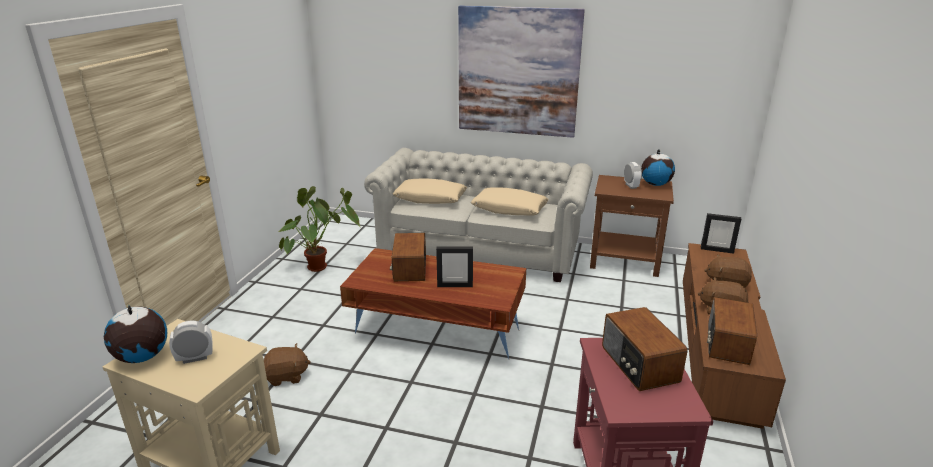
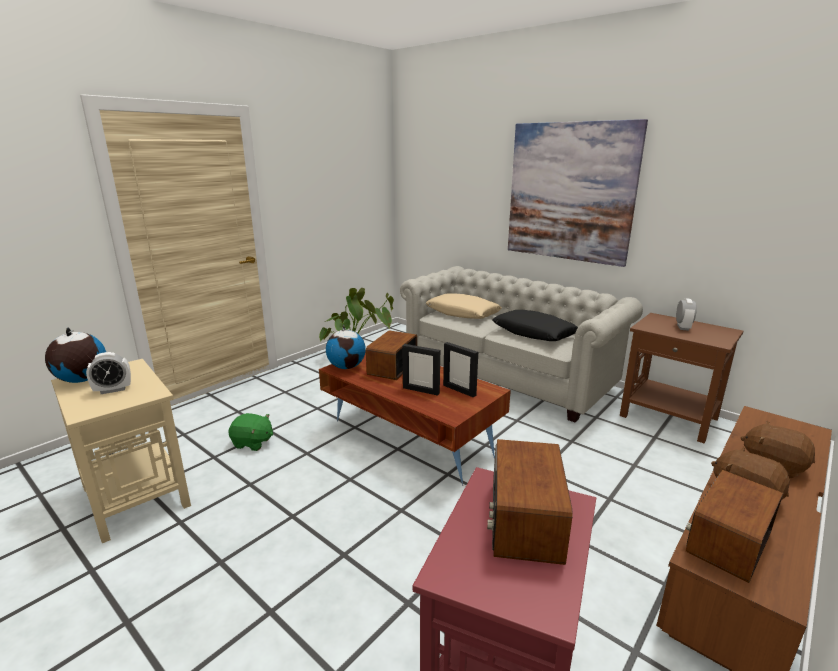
camera: 25 degrees right, 5 degrees down
(195, 358) = (113, 390): alarm clock -> alarm clock turned 150 degrees clockwise
(287, 376) = (252, 443): brown plush toy -> green plush toy
(509, 209) = (533, 333): beige pillow -> black pillow
(655, 184) = (717, 330): globe -> globe (347, 367)
(717, 250) = (783, 421): picture frame -> picture frame (460, 390)

